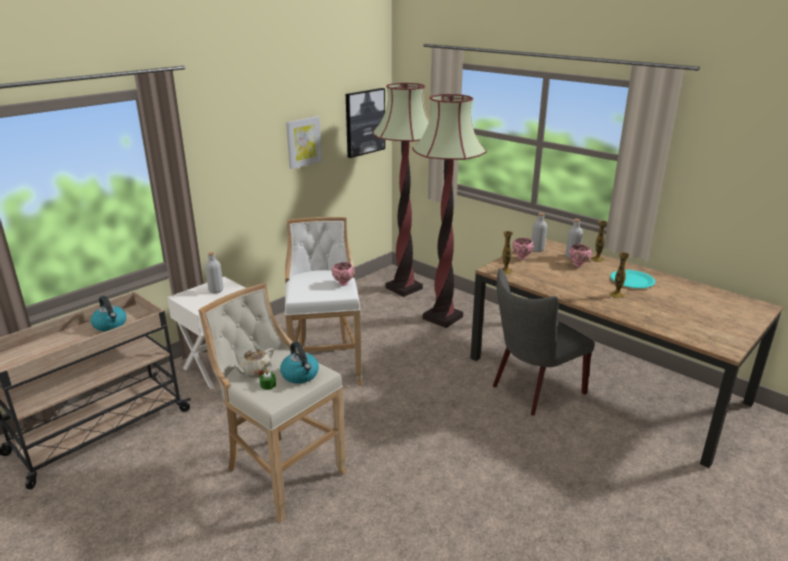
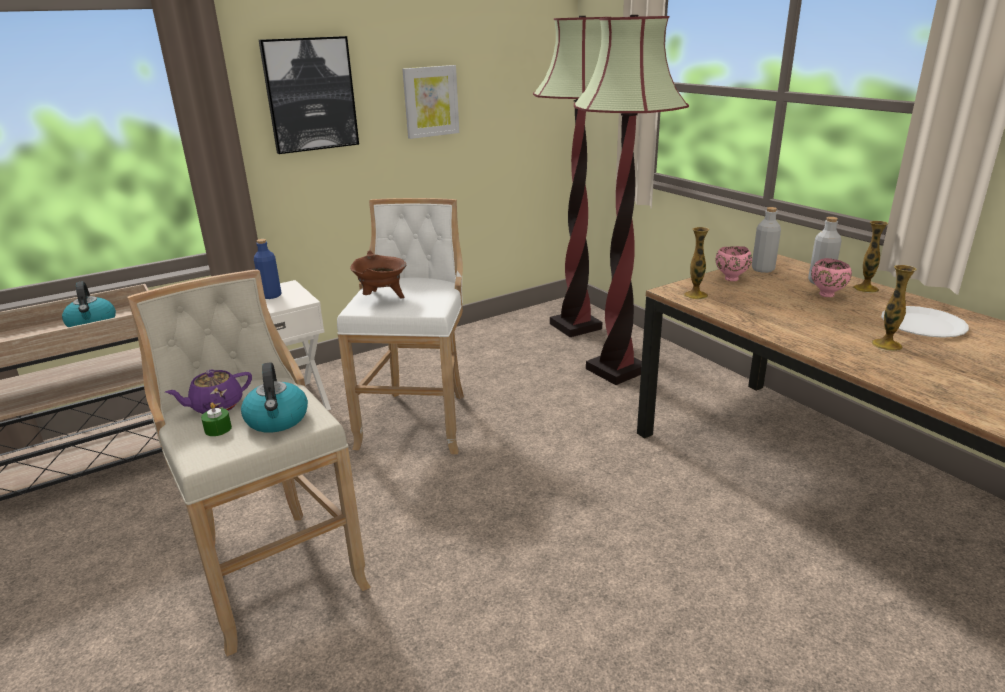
camera: 15 degrees right, 0 degrees up
(216, 290) = (271, 296): grey bottle -> blue bottle
(255, 372) = (216, 406): beige teapot -> purple teapot
(307, 288) = (382, 298): none -> brown cooking pot
(343, 284) = (436, 297): pink bowl -> none
(364, 122) = (531, 82): picture -> picture (310, 94)
(533, 390) = (725, 497): grey chair -> none
(632, 280) = (922, 324): turquoise plate -> white plate

